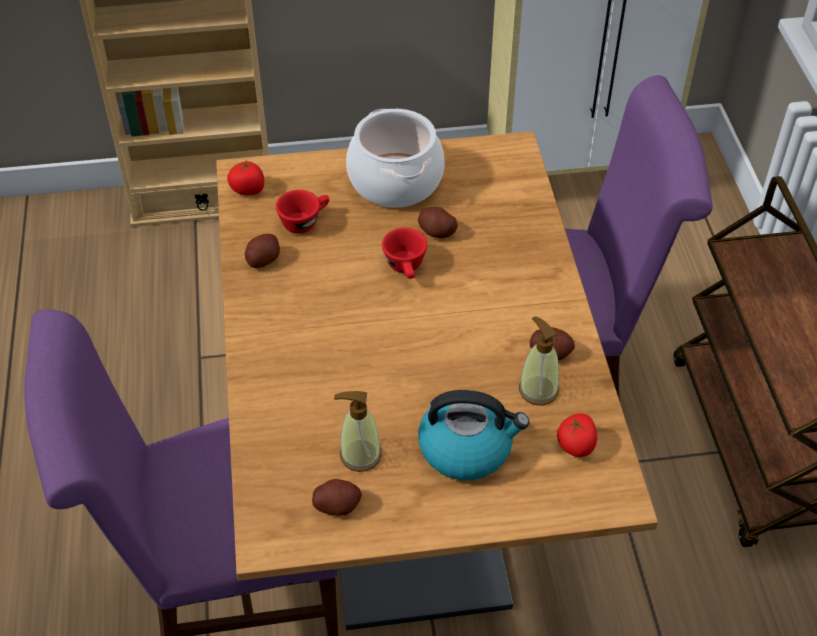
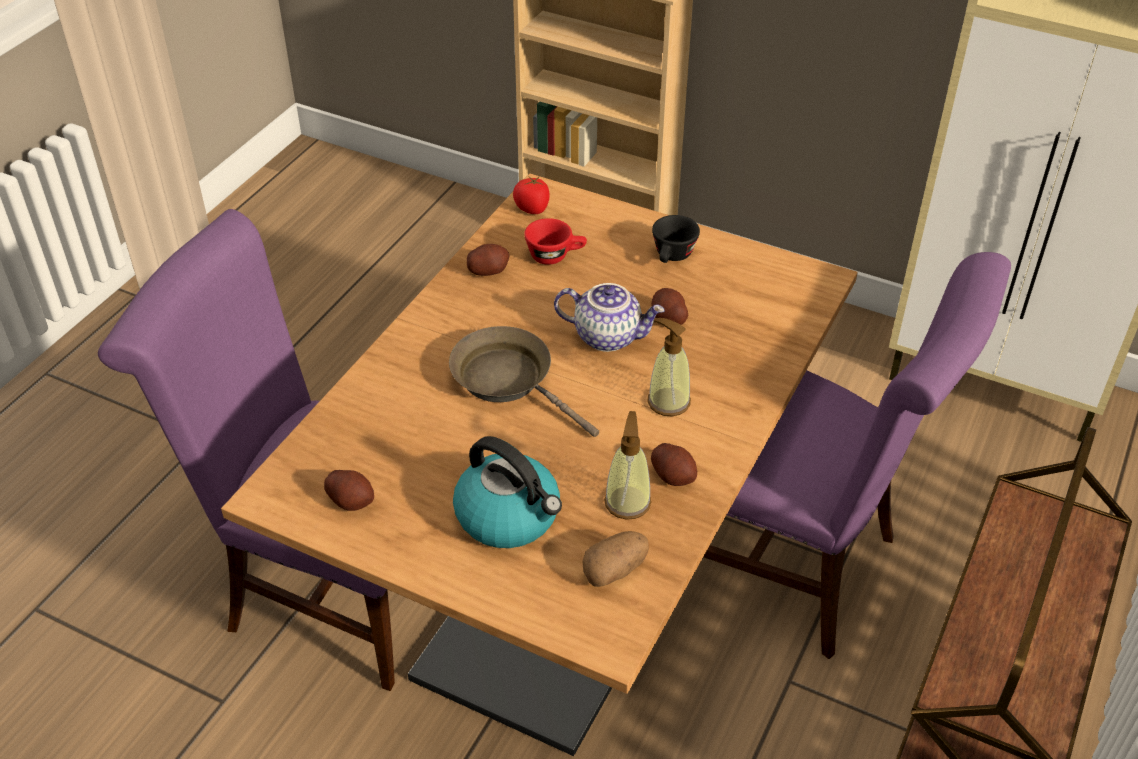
camera: 35 degrees right, 5 degrees down
(360, 455) = (411, 470): soap dispenser -> soap dispenser (668, 402)
(365, 342) = (509, 380): none -> brown frying pan
(395, 180) = (672, 257): cooking pot -> black cup
(406, 268) = (608, 336): red cup -> teapot
(576, 445) = (615, 570): tomato -> potato

